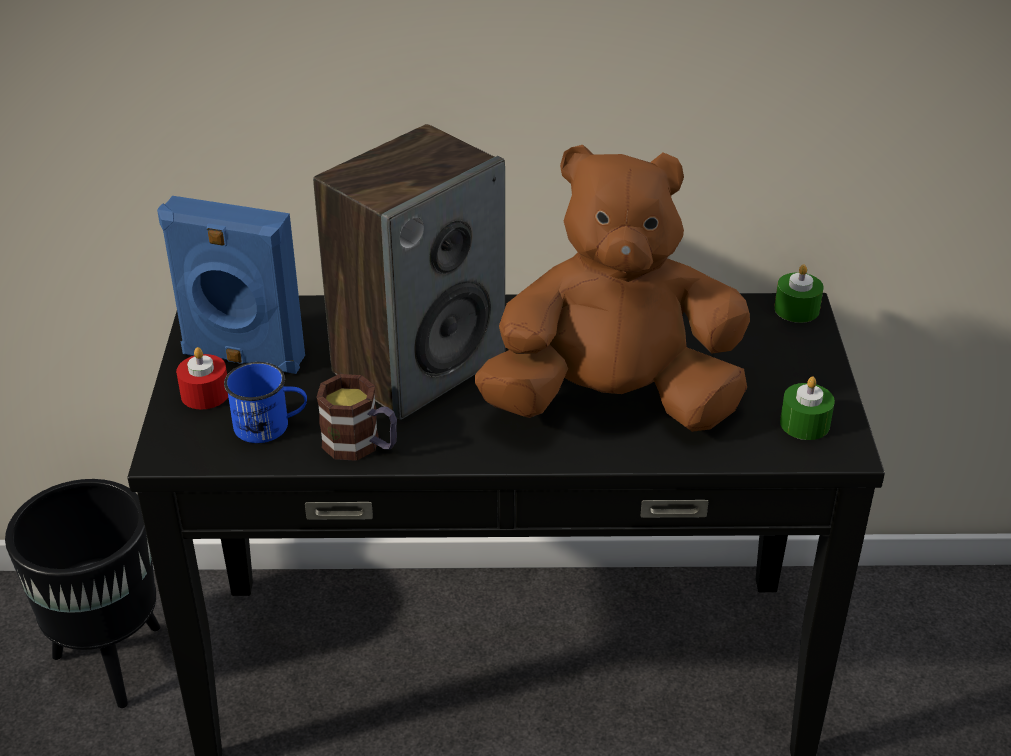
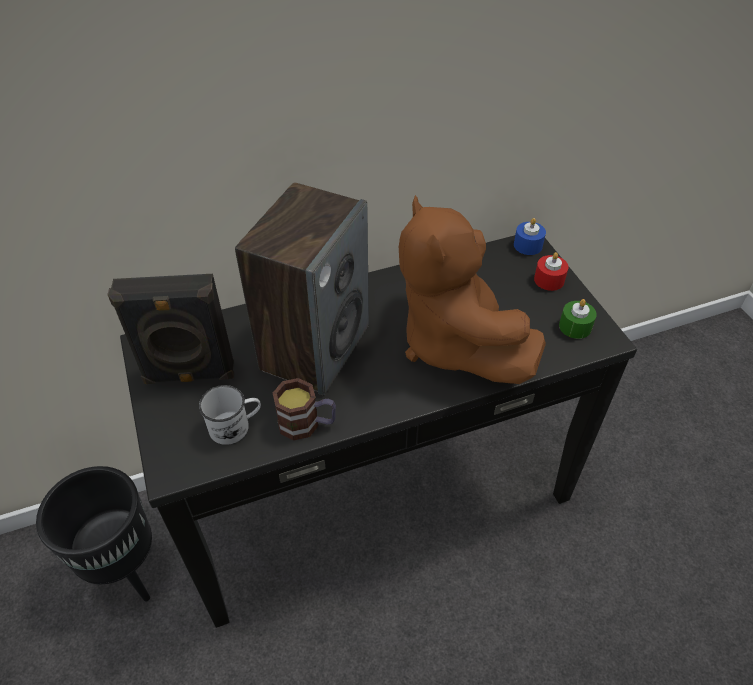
camera: 20 degrees left, 10 degrees up
(205, 394) = (175, 412): red candle -> red candle (549, 280)
(242, 358) = (189, 375): blue speaker -> black speaker
(270, 426) = (235, 426): blue mug -> white mug
(613, 403) = (454, 343): brown plush toy -> brown plush toy turned 90 degrees counterclockwise
(796, 309) = (528, 245): green candle -> blue candle

